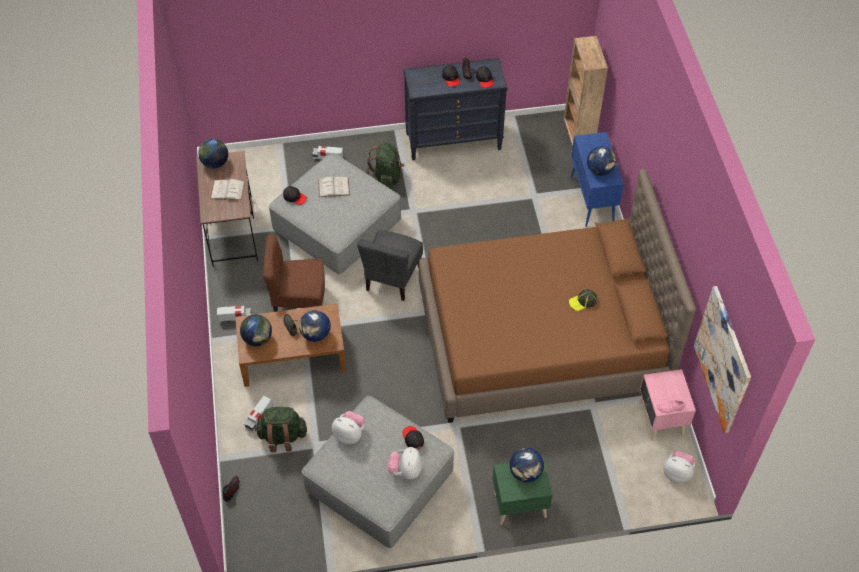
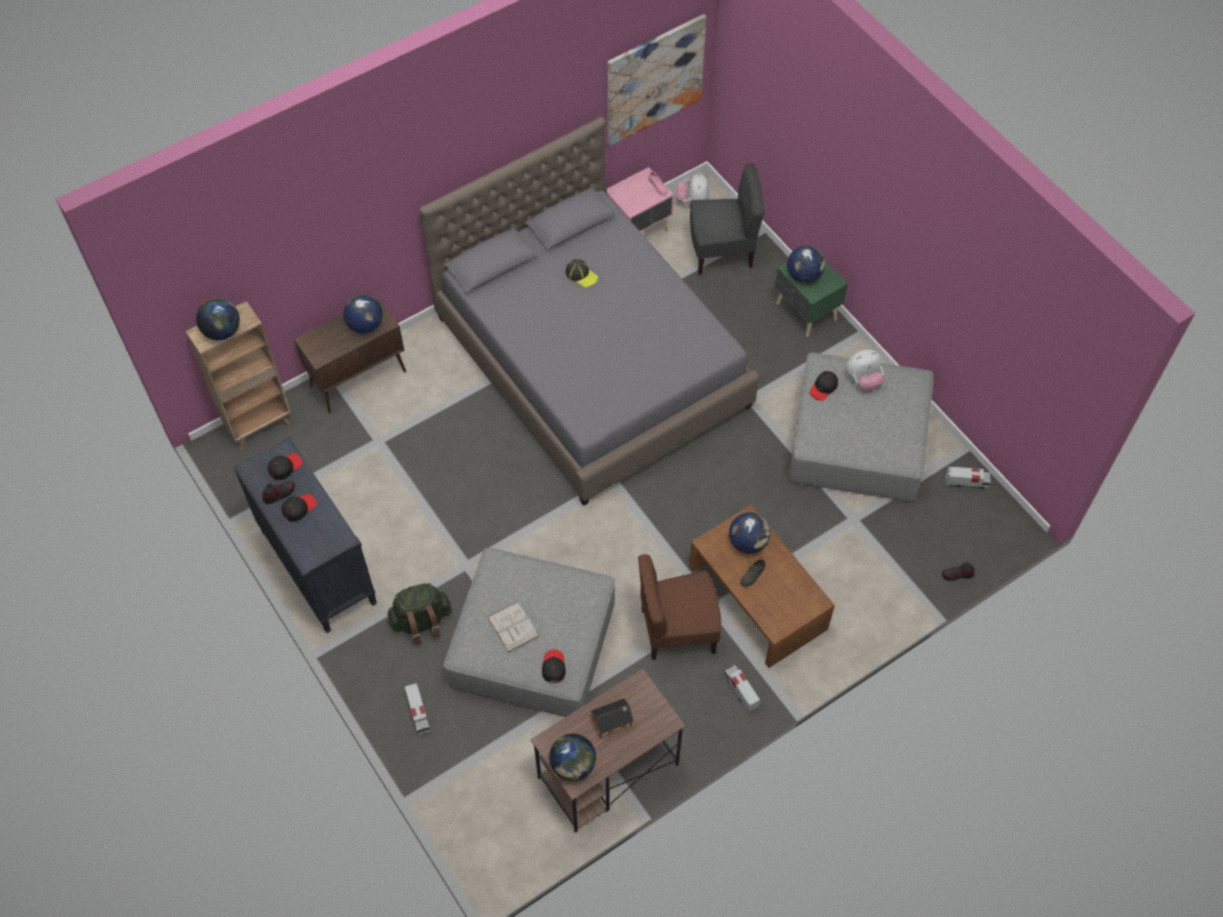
camera: 115 degrees left, 5 degrees up
(227, 190) = (613, 721): white book -> toy house
(258, 339) = (790, 601): globe -> globe (222, 331)
(259, 418) = (857, 592): toy truck -> toy truck (966, 482)
(282, 437) = (865, 556): green backpack -> none
(299, 302) = (677, 630): brown chair -> brown chair turned 105 degrees clockwise
(349, 434) = (854, 447): plush toy -> none
(392, 279) = (587, 541): grey chair -> grey chair (722, 251)
(541, 338) = (592, 361): brown bed -> grey bed
(592, 200) = (359, 378): blue cabinet -> brown cabinet

